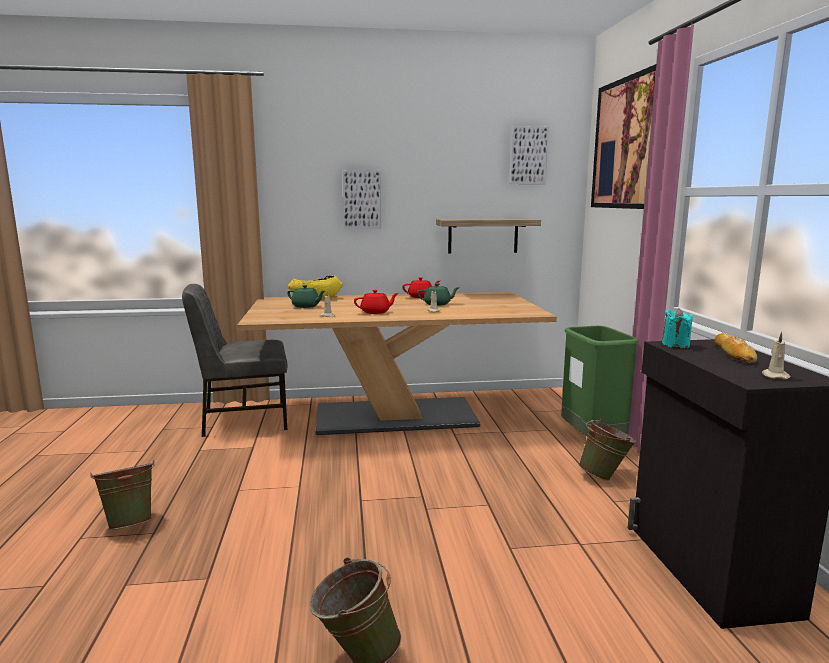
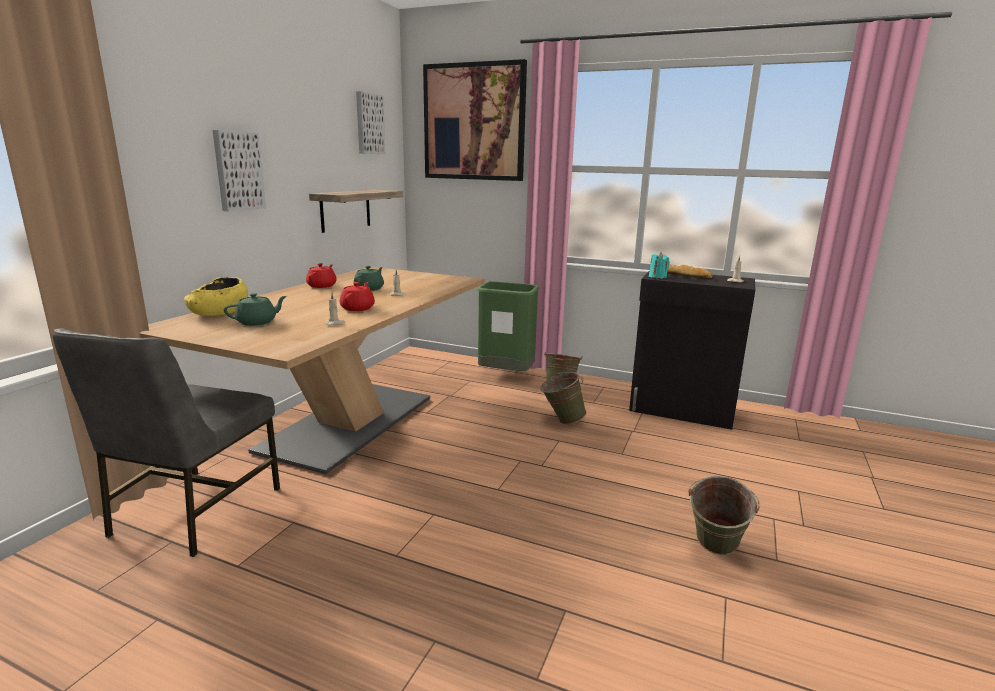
camera: 60 degrees left, 5 degrees up
(130, 523) = (389, 660): green bucket -> green bucket (561, 420)

